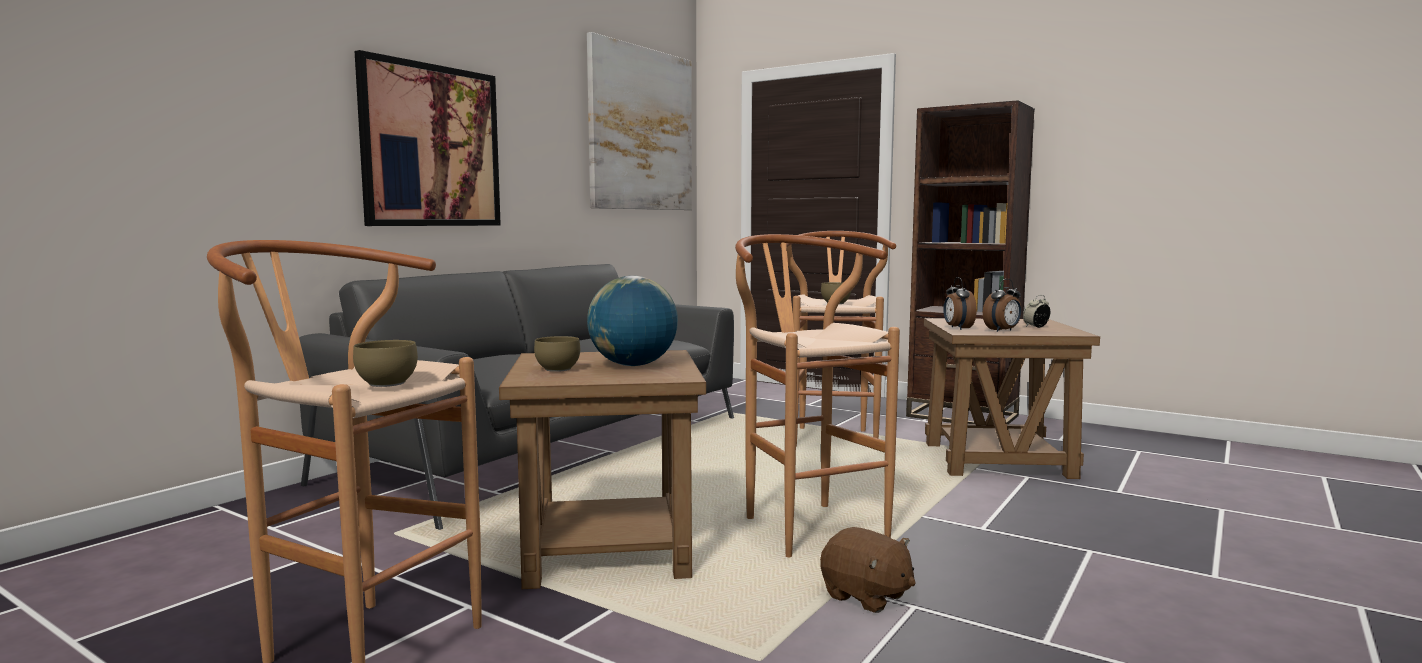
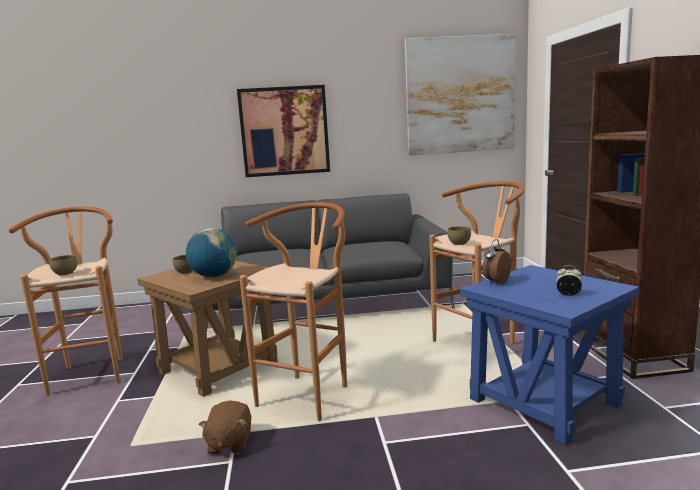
camera: 50 degrees right, 5 degrees up
(998, 460) = (545, 402): brown side table -> blue side table
(1002, 331) = (516, 292): alarm clock -> none

